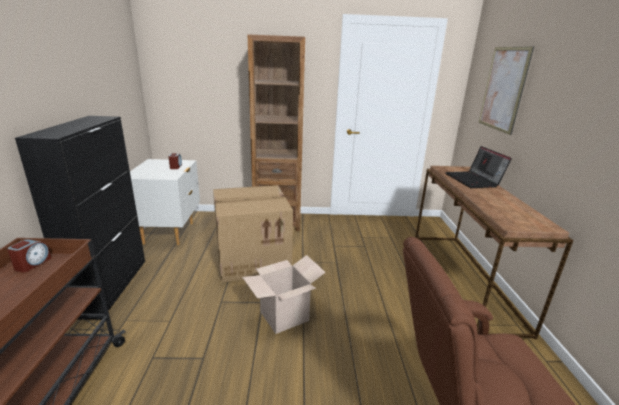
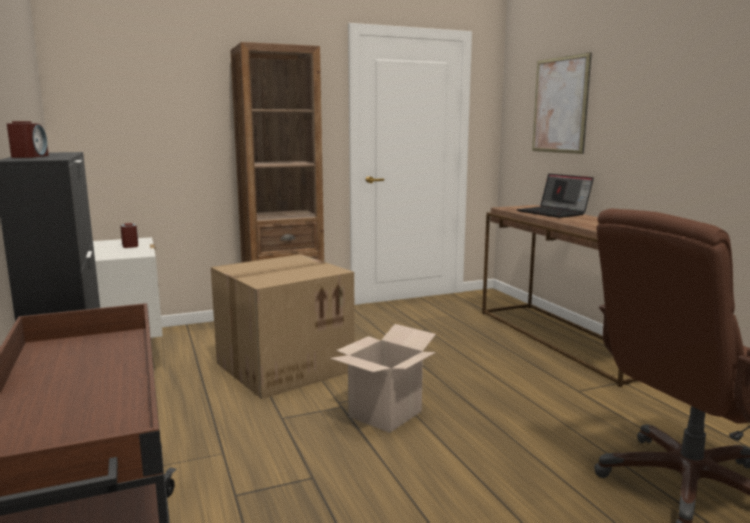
camera: 20 degrees left, 10 degrees down
(32, 264) = (66, 348): alarm clock -> alarm clock (30, 156)

